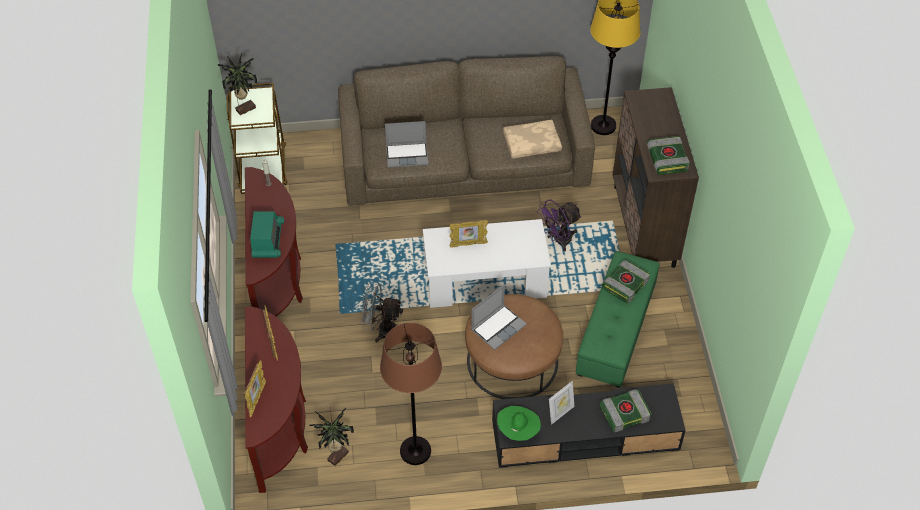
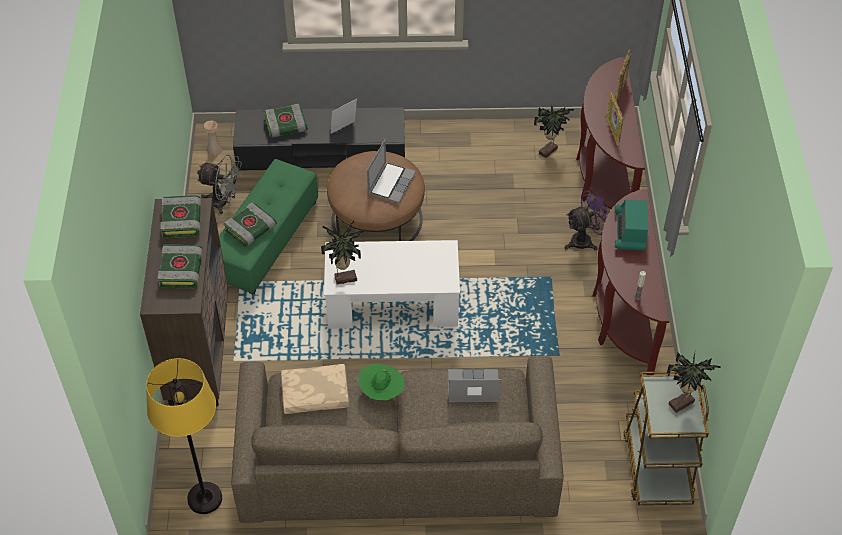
camera: 175 degrees left, 0 degrees up
(382, 330) = (506, 257): grey fan -> grey fan (224, 202)
(415, 451) = (478, 150): brown floor lamp -> none
(468, 244) = (410, 270): picture frame -> none
(498, 327) = (391, 183): laptop -> laptop turned 150 degrees clockwise
(518, 431) = (385, 118): green hat -> green hat (381, 391)
(526, 234) = (345, 277): none -> potted plant
(558, 240) = (302, 341): purple fan -> purple fan (585, 240)
(651, 119) = (182, 271): none -> book
(700, 430) = (214, 150): none -> beige vase

